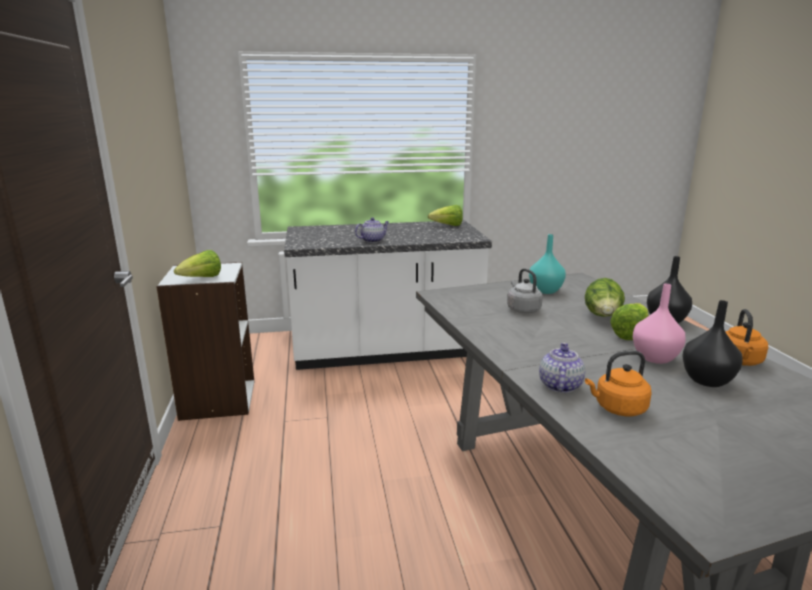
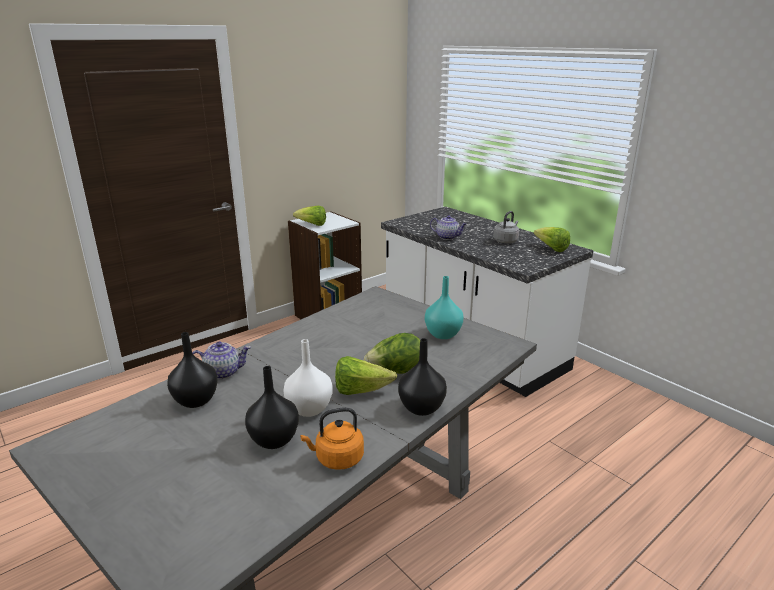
camera: 60 degrees right, 5 degrees up
(522, 309) = (377, 333): grey kettle -> grey kettle (506, 241)
(617, 408) = (195, 400): orange kettle -> black vase
(655, 357) = (310, 409): pink vase -> white vase

